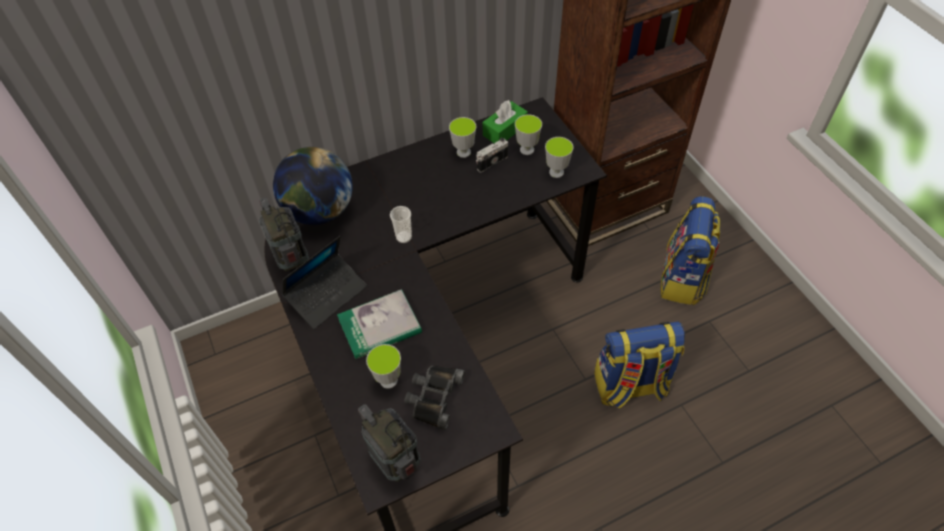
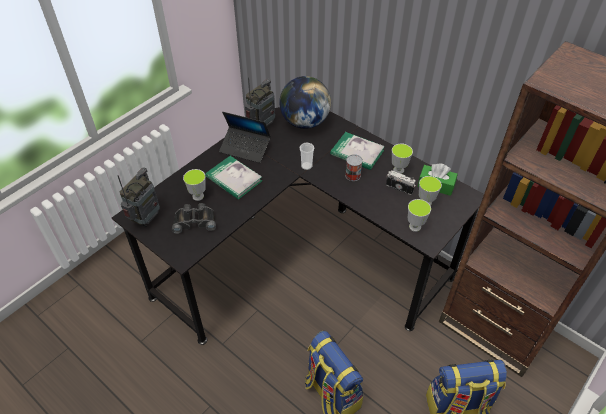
camera: 65 degrees right, 5 degrees down
(411, 179) = (357, 152): none -> book
(447, 197) = (353, 175): none -> can

